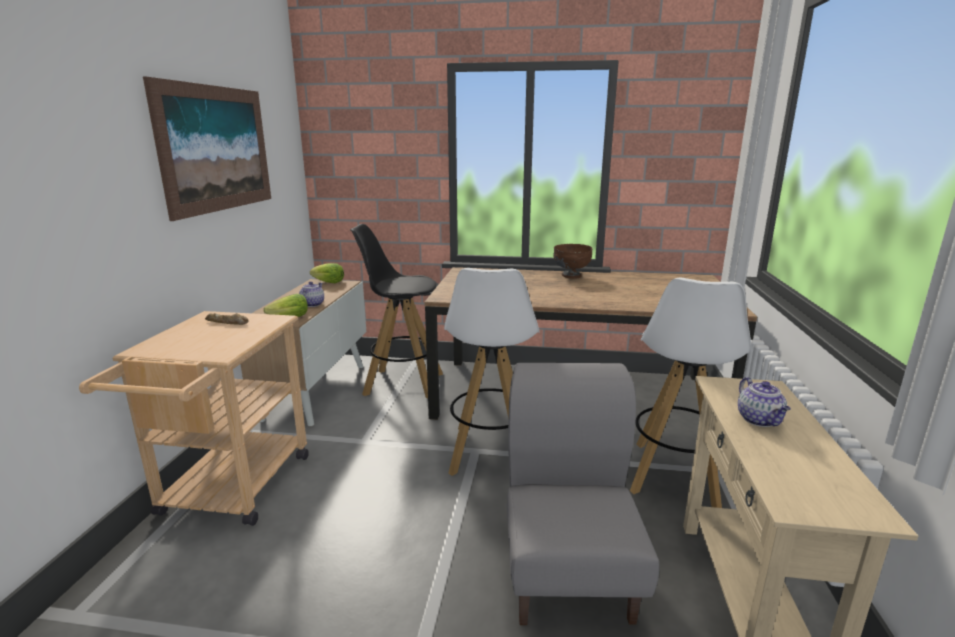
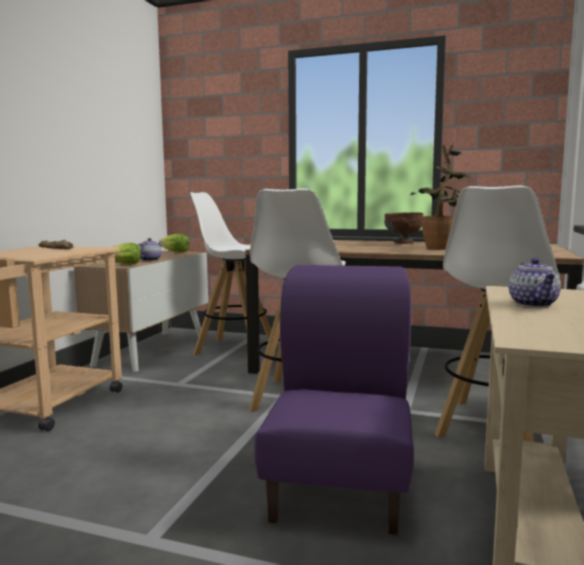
camera: 10 degrees right, 10 degrees down
(217, 149) = (73, 111): picture -> none
(402, 384) = (234, 349): black stool -> white stool
(569, 573) = (340, 489): grey chair -> purple chair
(616, 294) = (440, 249): none -> potted plant

